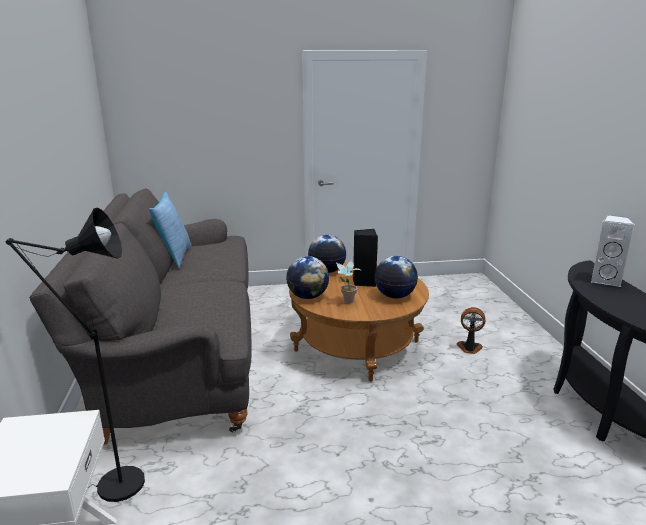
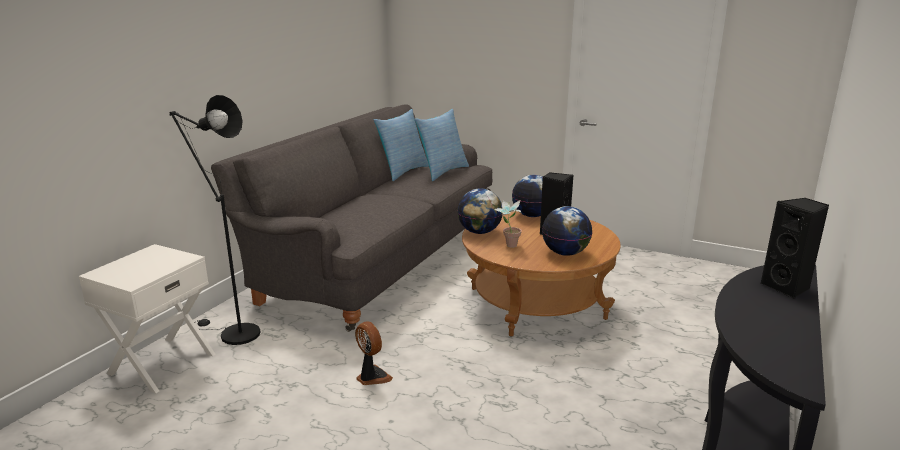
camera: 35 degrees right, 0 degrees up
(213, 249) = (442, 172): none -> pillow
(469, 348) = (660, 344): fan -> fan (372, 377)
(606, 280) = (787, 288): white speaker -> black speaker

